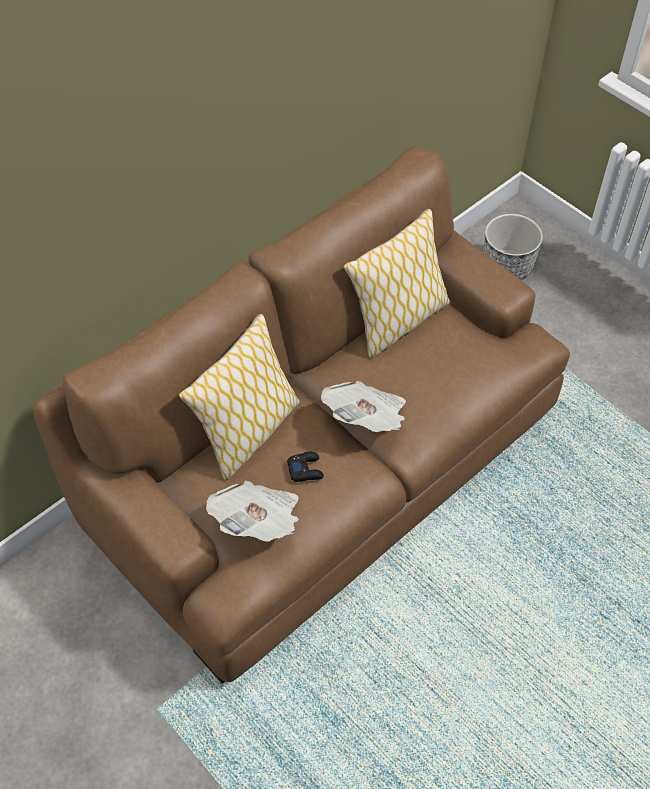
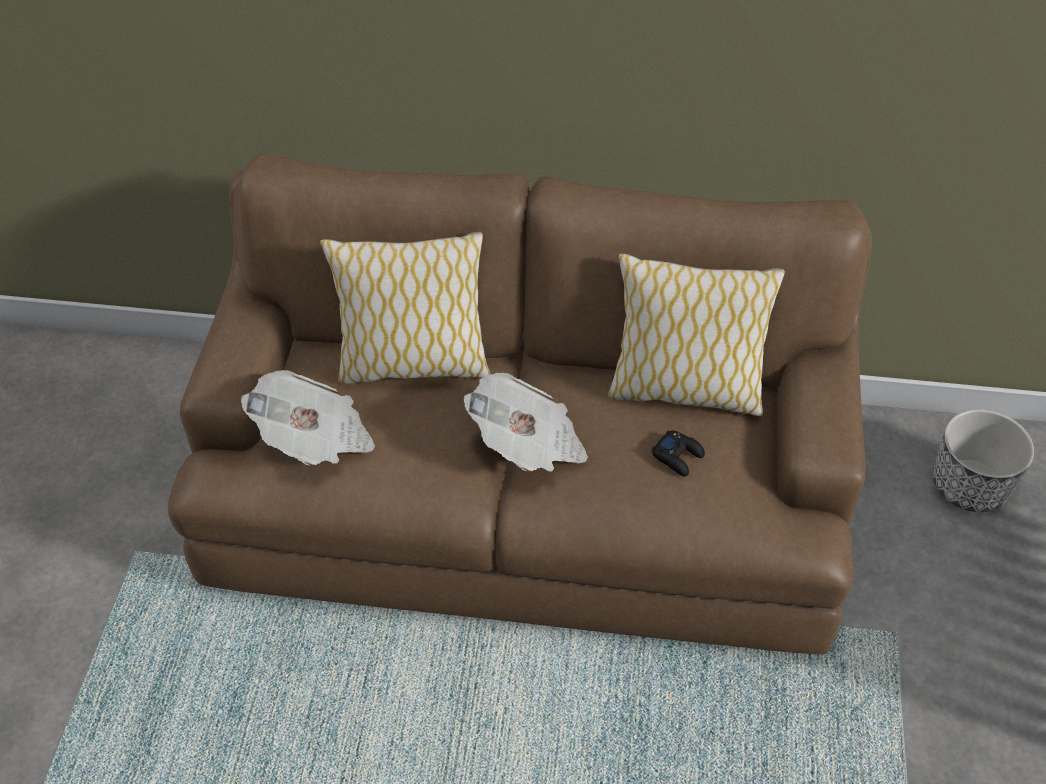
camera: 50 degrees right, 5 degrees down
(305, 469) = (413, 436): black game controller -> black game controller (678, 456)

